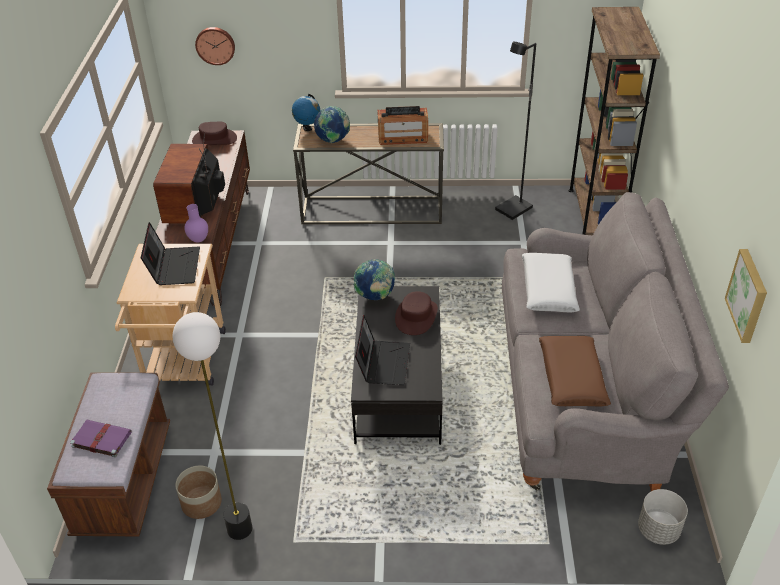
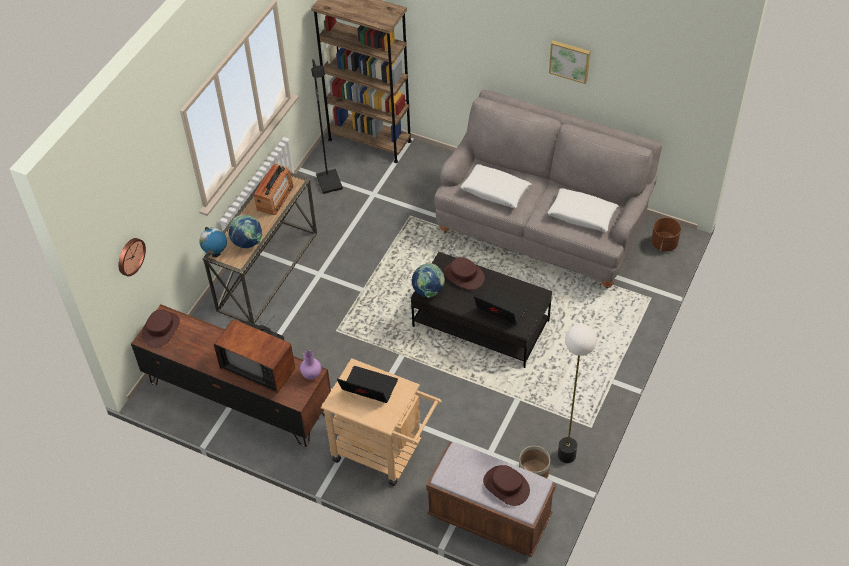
camera: 65 degrees left, 10 degrees up
(100, 439) = (506, 486): purple book -> brown hat
(571, 378) = (582, 215): brown pillow -> white pillow
(658, 530) = (664, 244): grey planter -> brown planter
(748, 295) = (649, 93): picture -> picture (570, 60)

